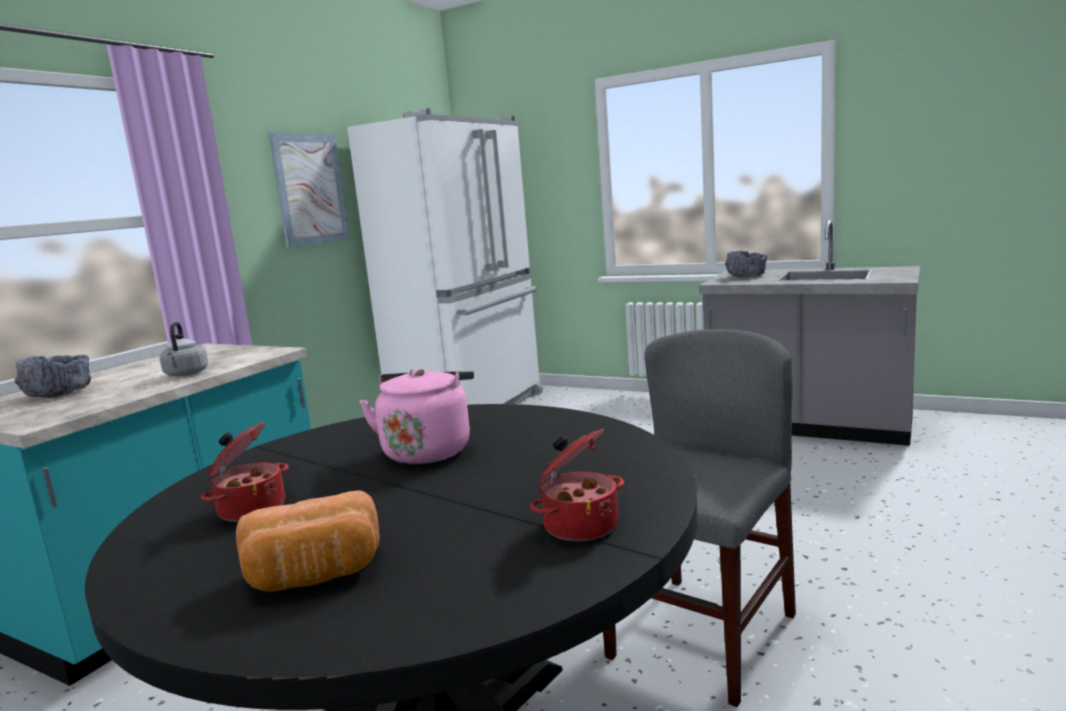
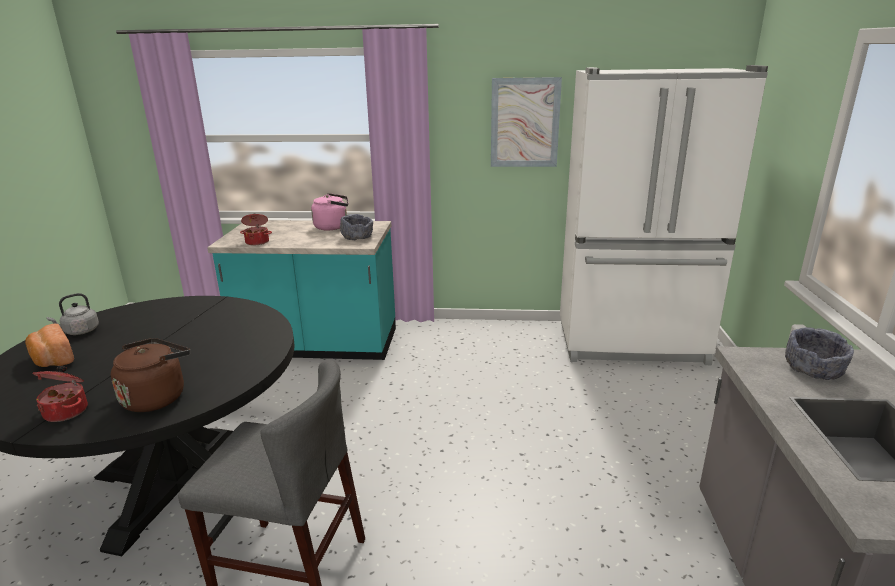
camera: 65 degrees right, 10 degrees up
(59, 394) = (276, 229): grey bowl -> grey bowl (357, 237)
(186, 374) = (308, 241): grey kettle -> grey kettle (79, 331)
(250, 508) = (136, 323): cooking pot -> cooking pot (257, 242)
(428, 450) = (202, 342): pink kettle -> pink kettle (333, 227)
(589, 464) = (157, 397): none -> brown kettle

